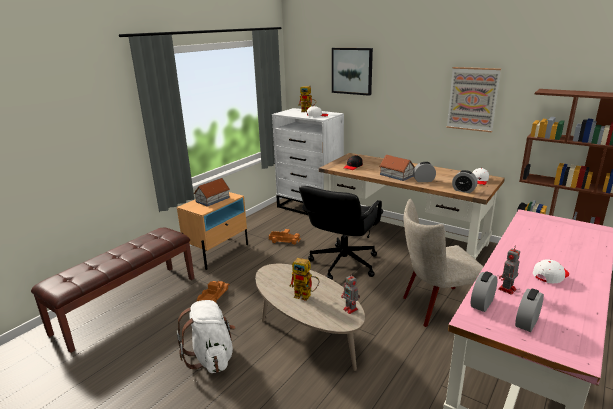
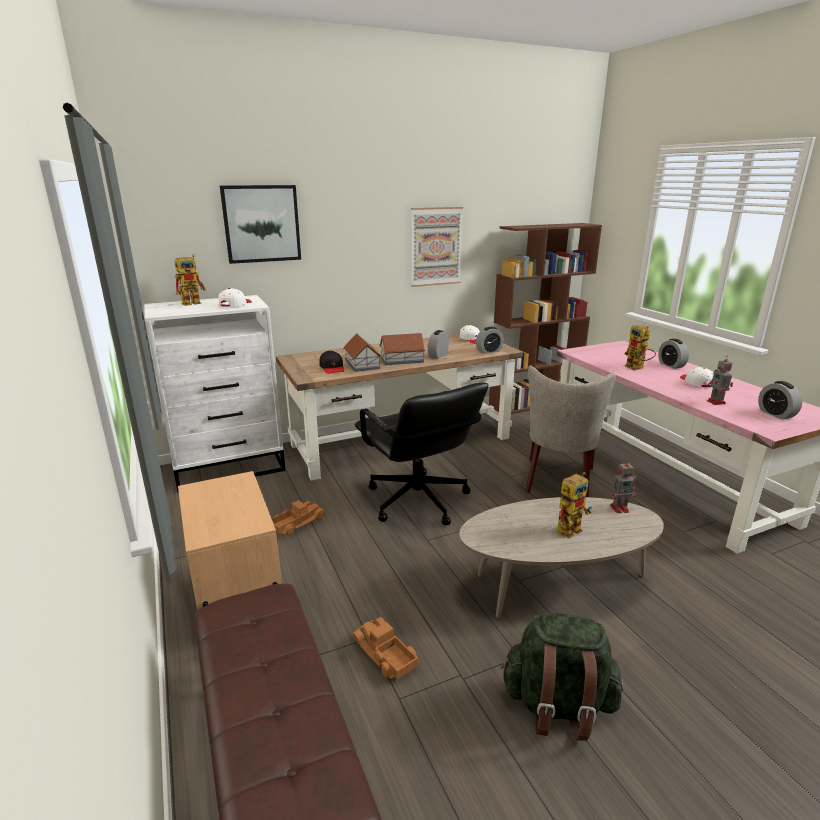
camera: 60 degrees left, 0 degrees up
(212, 199) = (220, 503): toy house -> toy house (362, 364)
(212, 357) = (557, 705): white backpack -> green backpack
(482, 304) = (740, 418): alarm clock -> alarm clock (671, 365)
(537, 245) = (637, 368): none -> toy robot

